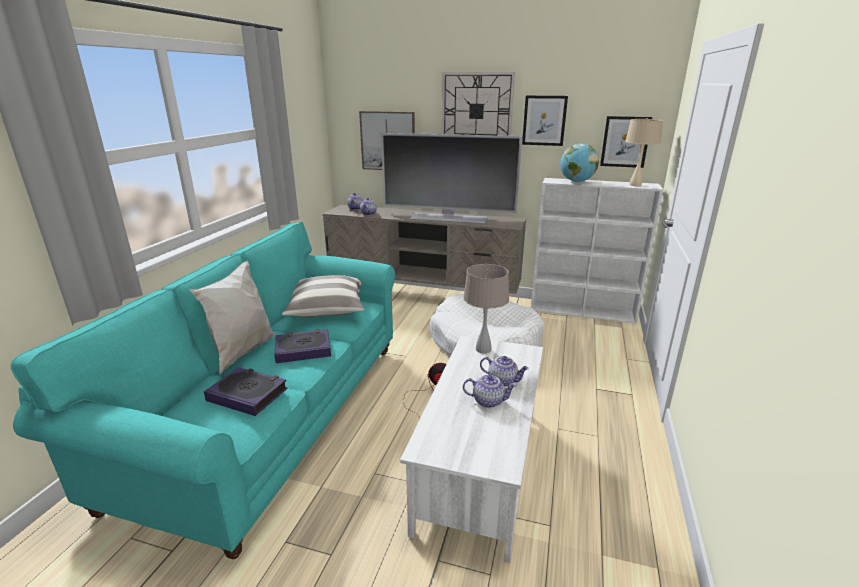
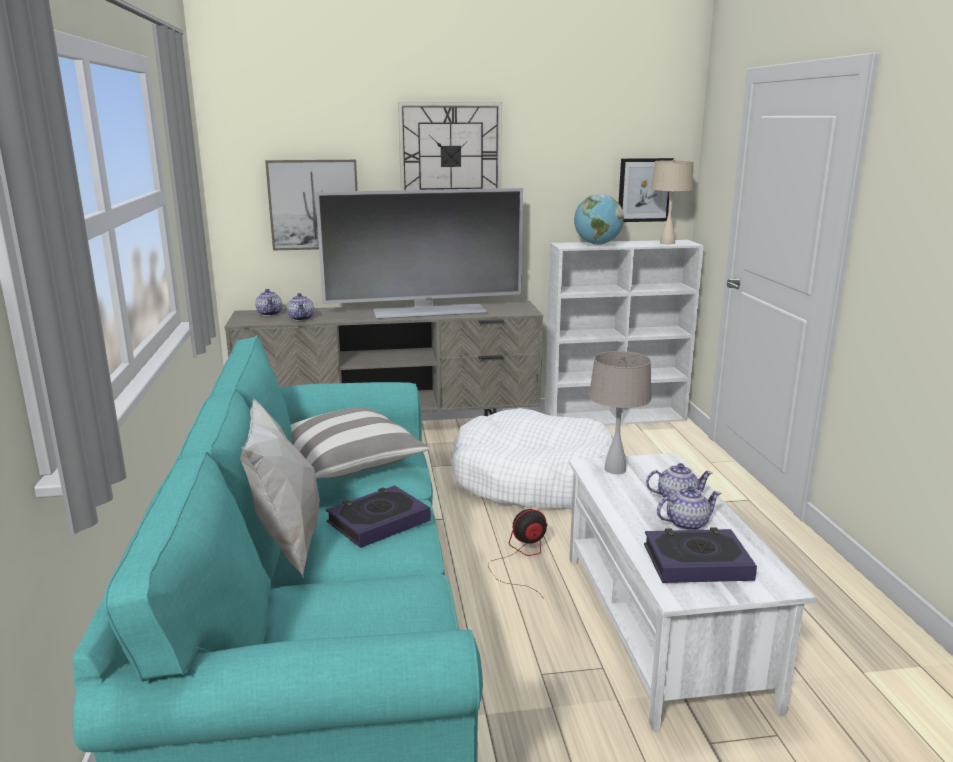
camera: 25 degrees left, 5 degrees down
(247, 395) = (376, 595): book -> book (696, 562)
(544, 120) = (544, 166): picture -> none

